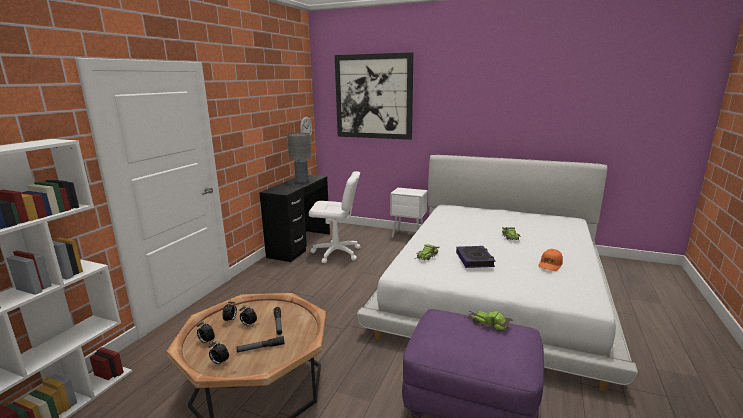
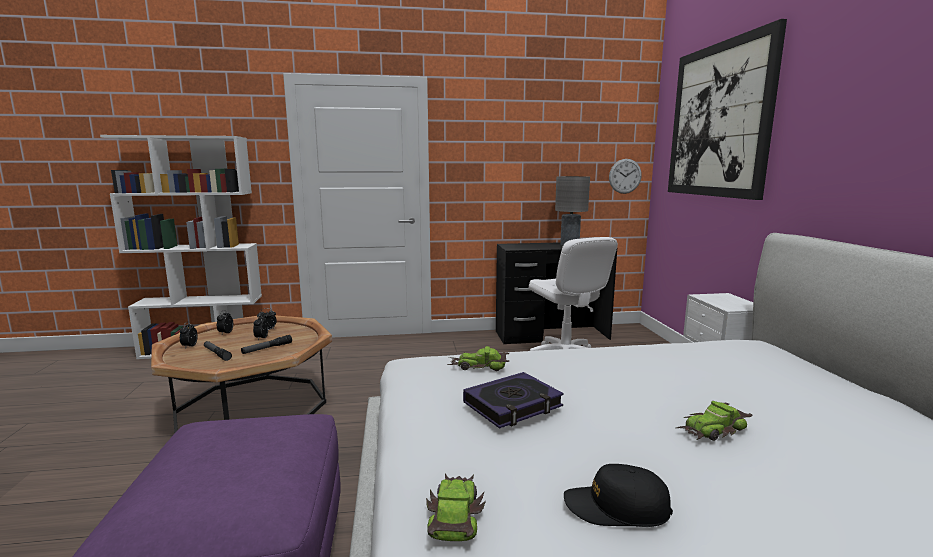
camera: 60 degrees right, 5 degrees down
(488, 323) = (271, 464): toy car -> toy car (454, 512)
(550, 264) = (616, 508): orange cap -> black cap

